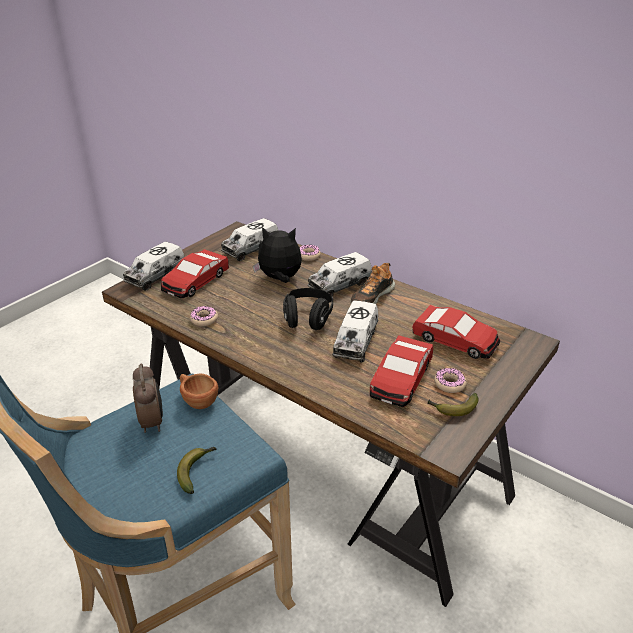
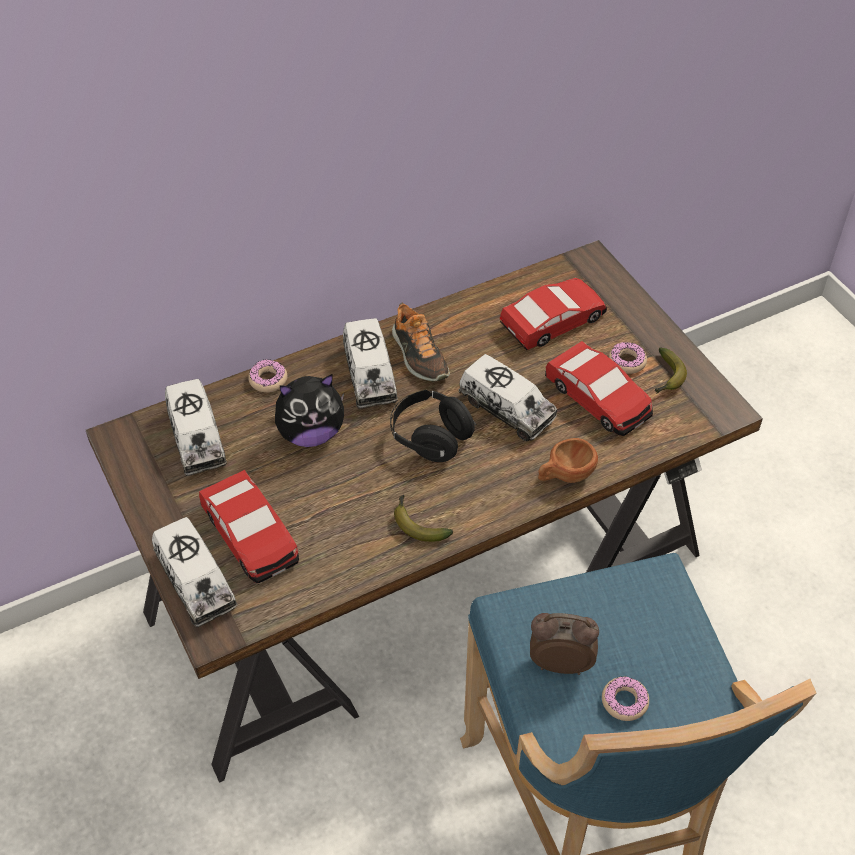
camera: 65 degrees left, 15 degrees up
(197, 400) = (541, 605): brown cup -> brown cup (565, 475)
(197, 471) = (666, 637): banana -> banana (417, 524)
(204, 319) = (363, 551): donut -> donut (624, 701)
(280, 279) = (311, 433): plush toy -> plush toy turned 135 degrees counterclockwise

